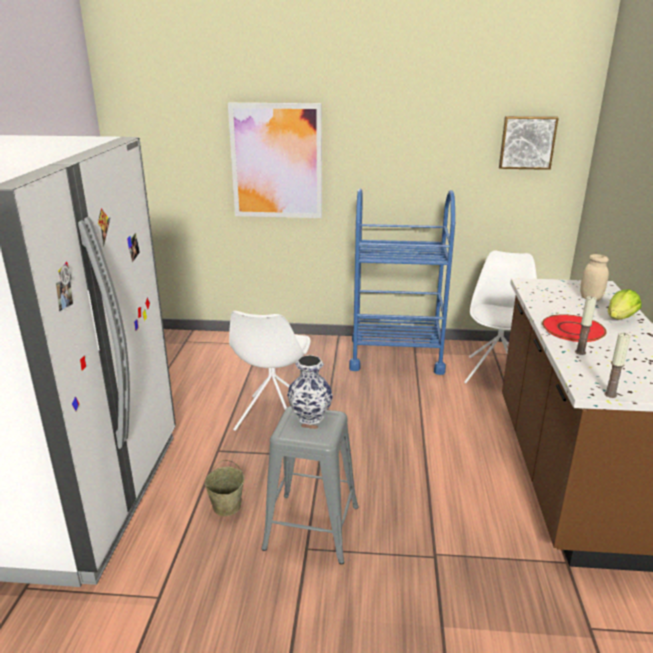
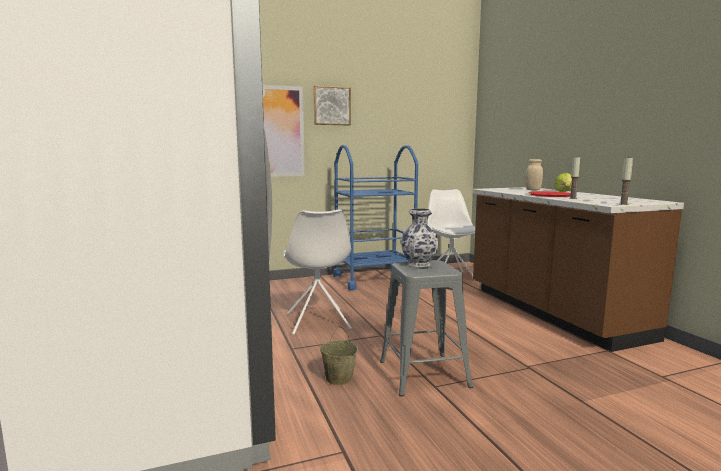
camera: 25 degrees left, 15 degrees down
(527, 142) = (439, 118): picture -> picture (331, 106)

